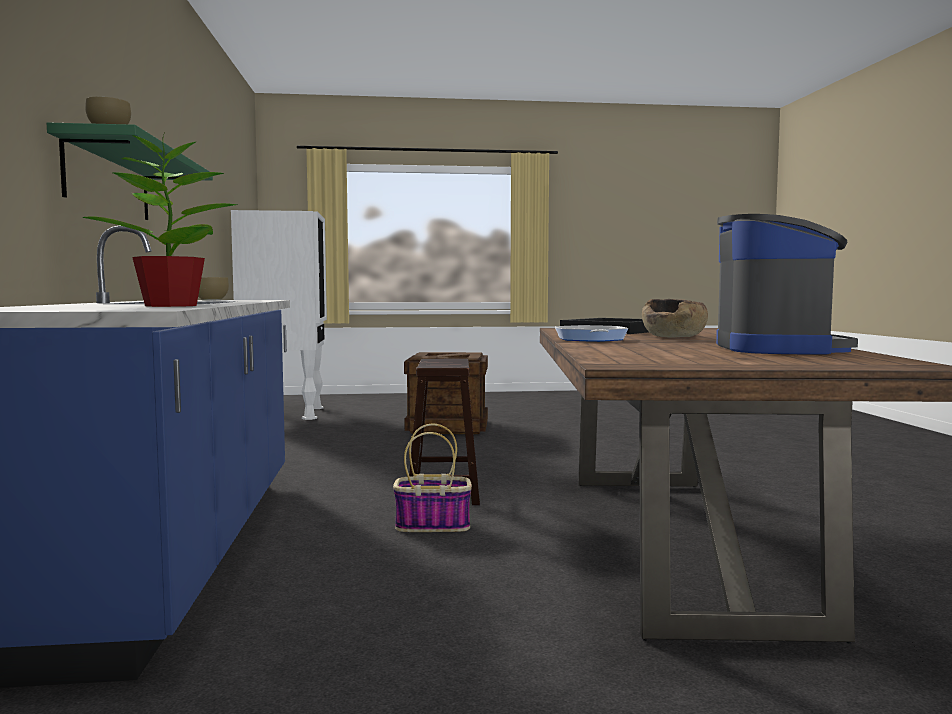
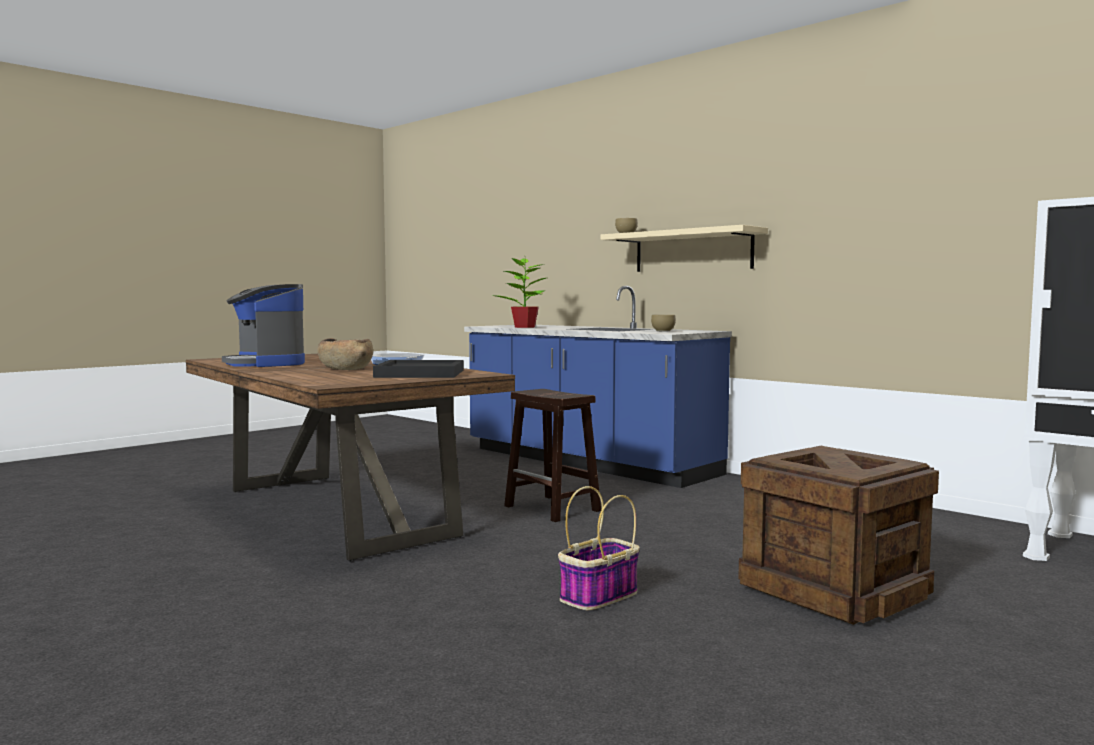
camera: 140 degrees right, 0 degrees up
(109, 180) = (692, 251): green shelf -> beige shelf
(434, 525) = (502, 491): basket -> basket (598, 597)

